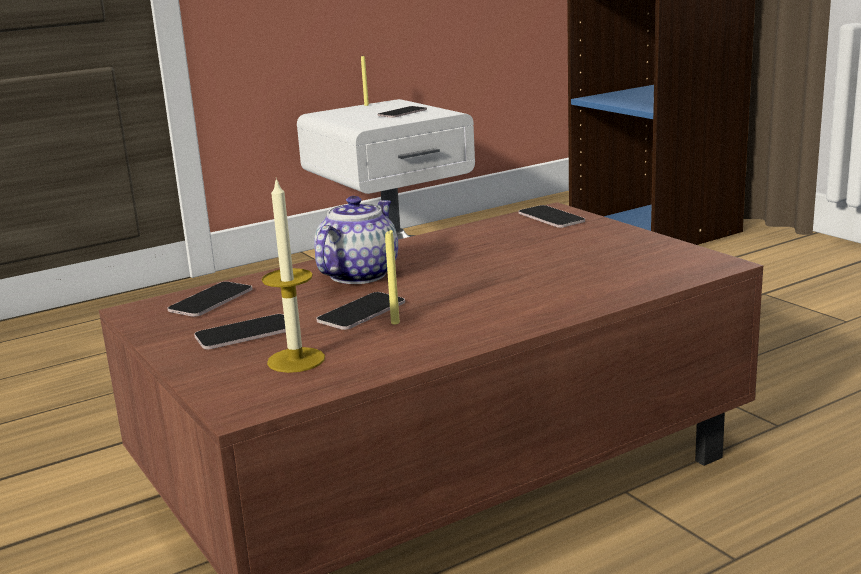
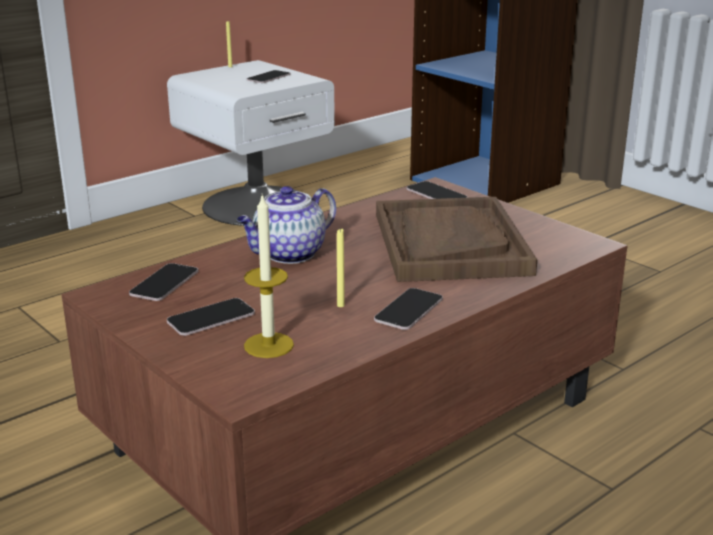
camera: 10 degrees left, 5 degrees up
(359, 274) = (289, 254): teapot -> teapot turned 150 degrees counterclockwise
(361, 312) = (307, 295): phone -> phone (409, 310)
(547, 263) = (449, 243): none -> brown tray

